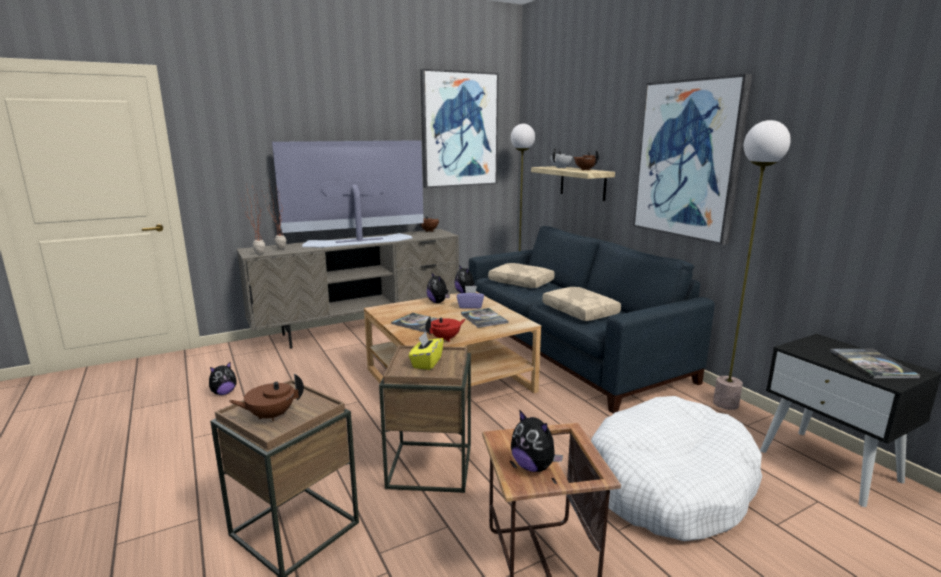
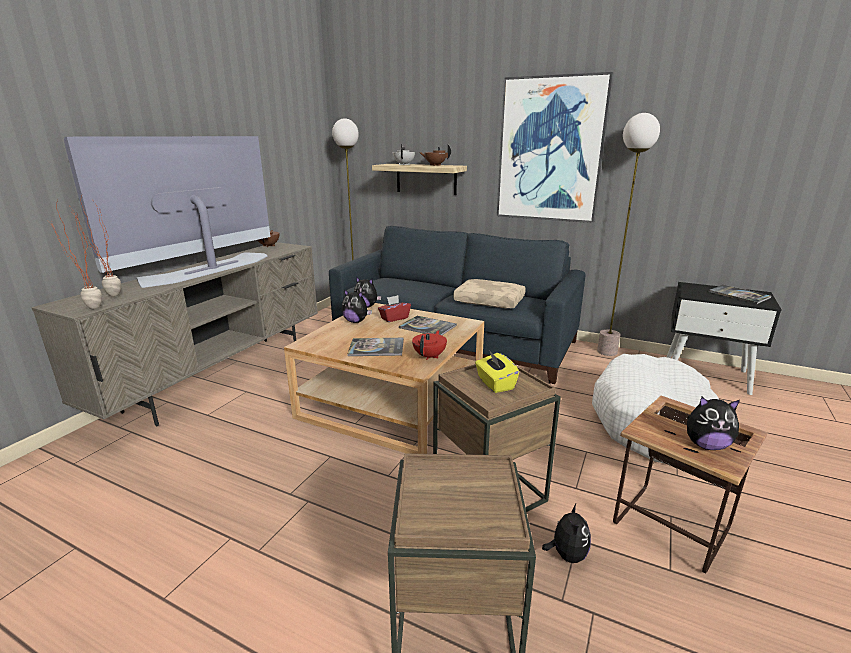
camera: 35 degrees left, 5 degrees up
(224, 393) = (130, 517): plush toy -> plush toy (566, 554)
(271, 416) = (464, 507): brown teapot -> none
(459, 130) = (278, 125): picture -> none
(470, 306) = (394, 318): purple tissue box -> red tissue box
(522, 282) = (397, 285): beige pillow -> none

